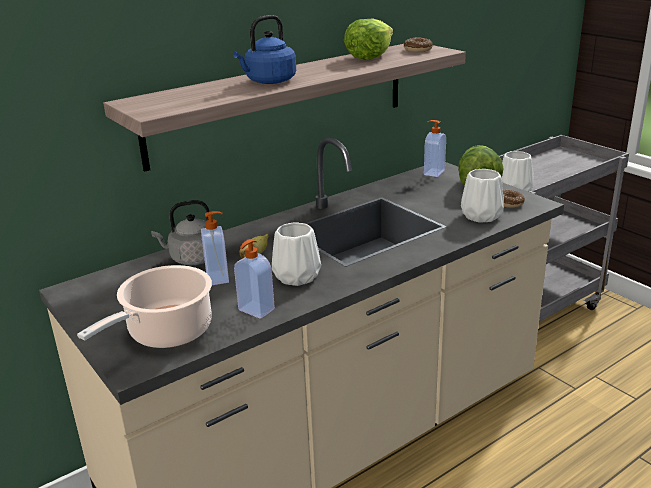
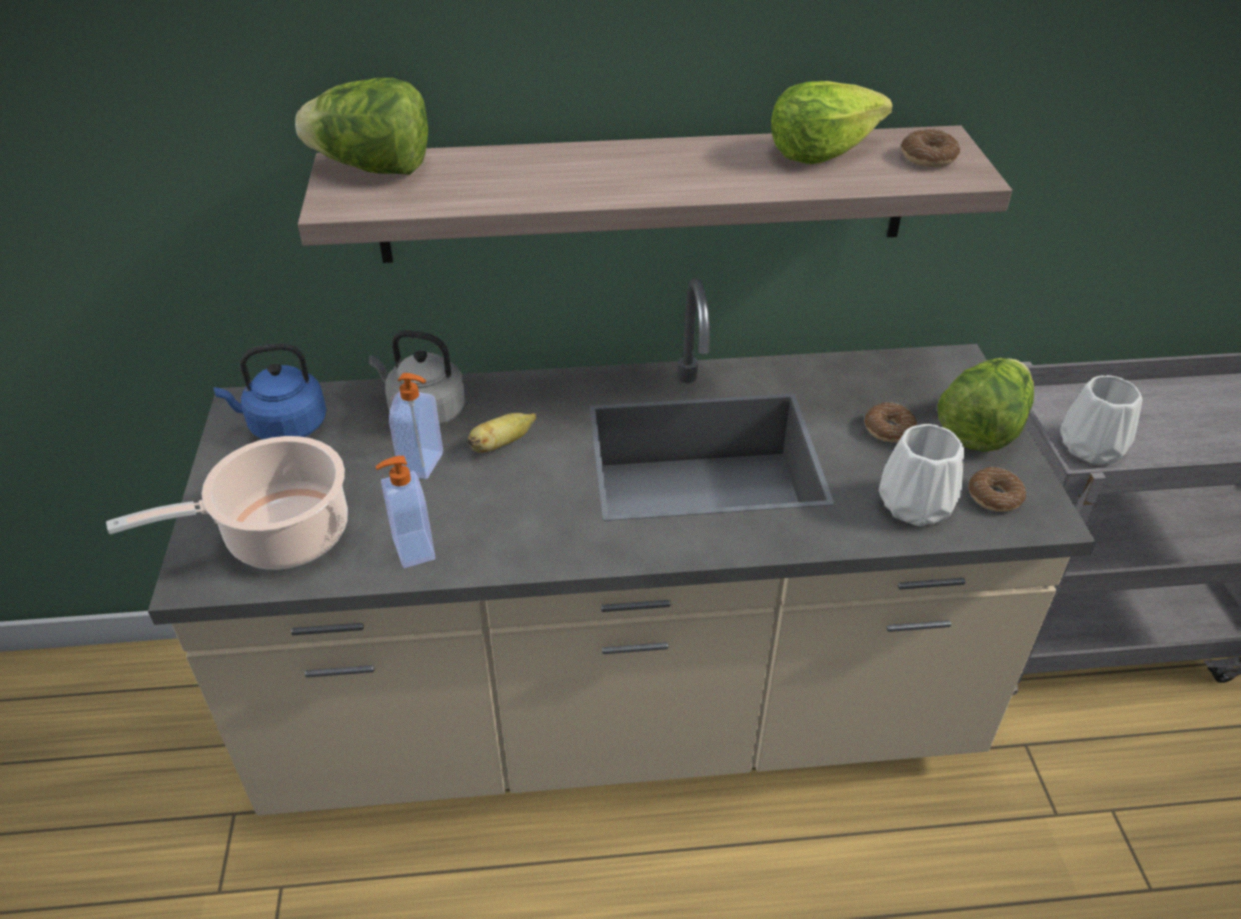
camera: 30 degrees right, 15 degrees up
(150, 99) = (373, 169): none -> lettuce
(269, 81) = (579, 176): blue kettle -> blue kettle (284, 426)
(297, 276) = (522, 508): white vase -> none
(433, 172) = (933, 369): soap dispenser -> none
(439, 196) = (888, 429): none -> donut

